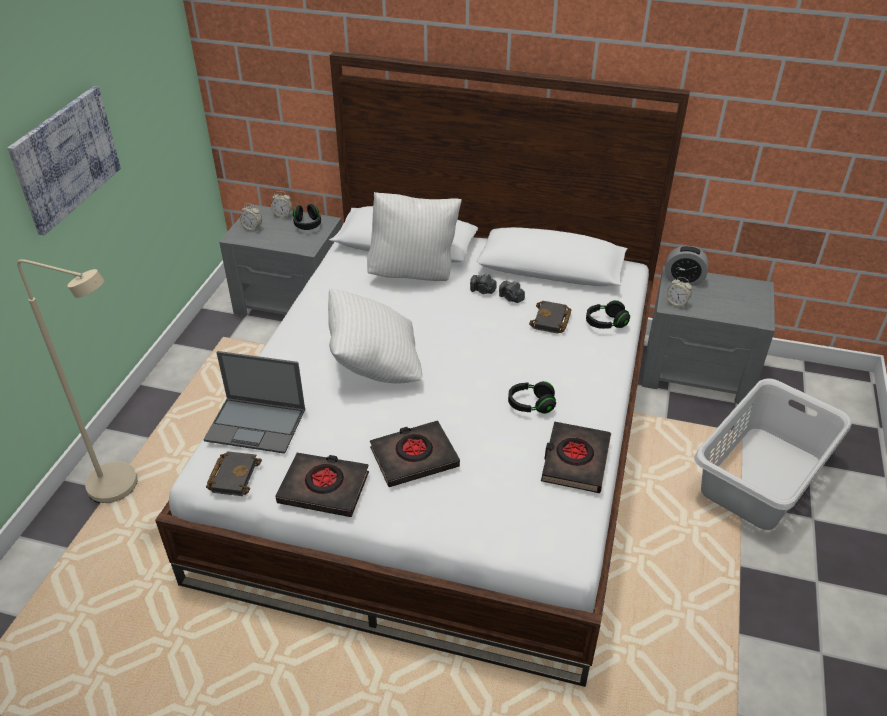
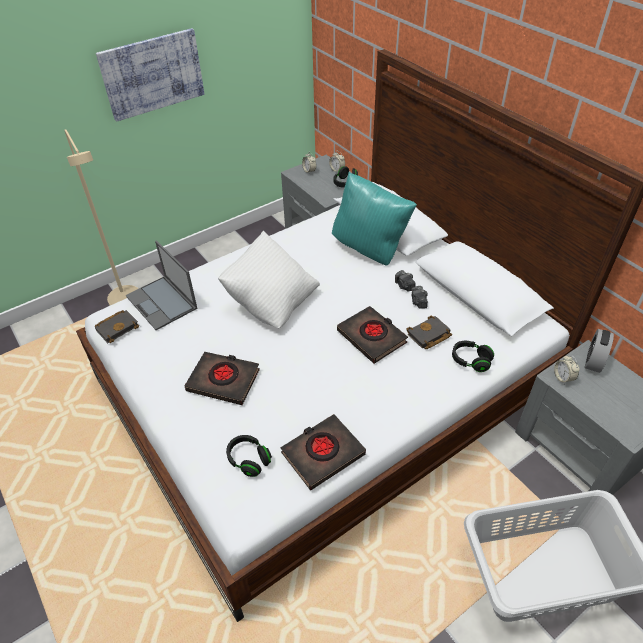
camera: 40 degrees right, 5 degrees up
(324, 488) = (153, 367): black book -> black book (372, 337)
(414, 273) = (370, 249): white pillow -> turquoise pillow
(531, 405) = (340, 391): black headphones -> black headphones (249, 460)
(683, 279) = (593, 361): alarm clock -> alarm clock turned 60 degrees clockwise

